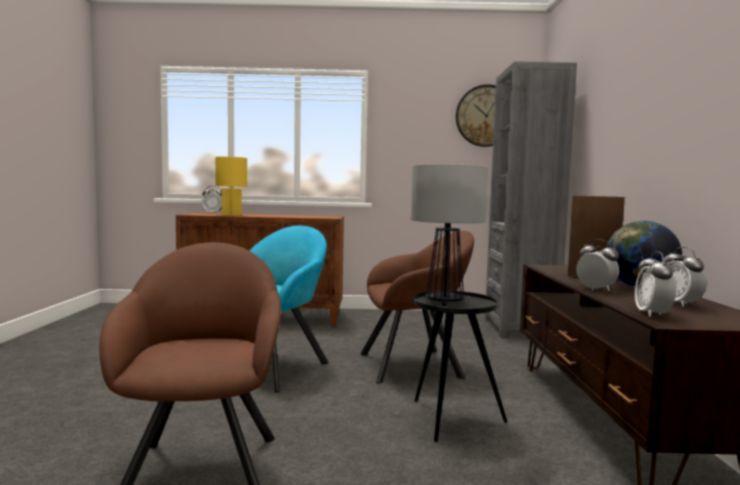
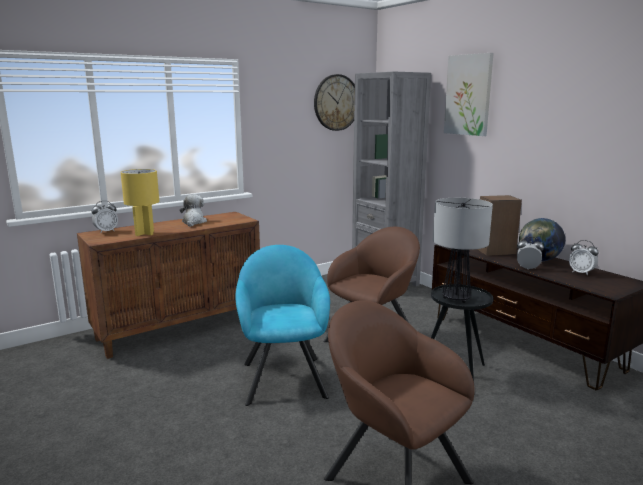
camera: 35 degrees left, 10 degrees up
(287, 215) = (193, 222): none -> plush toy
(607, 77) = (468, 95): none -> picture
(652, 314) = (591, 287): alarm clock -> none

